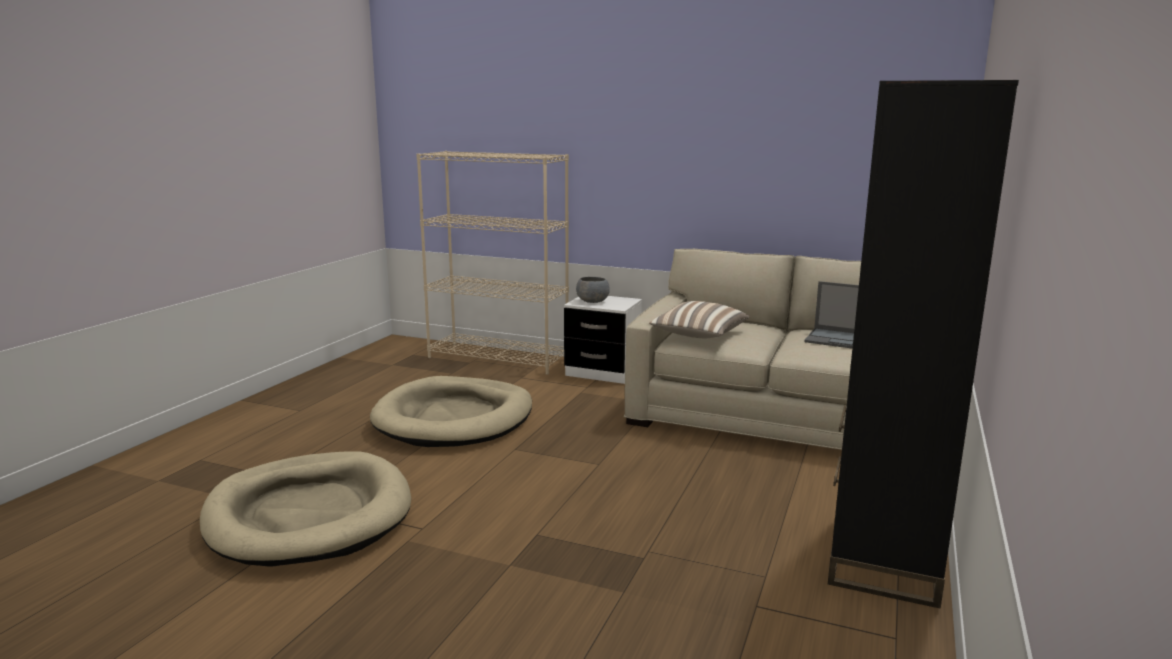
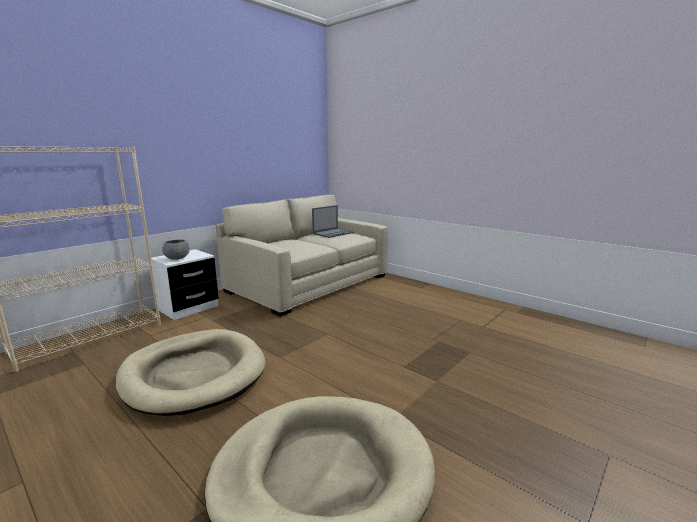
camera: 70 degrees left, 0 degrees up
(698, 335) = (292, 249): pillow -> none
(884, 557) = (450, 297): black bookcase -> none

